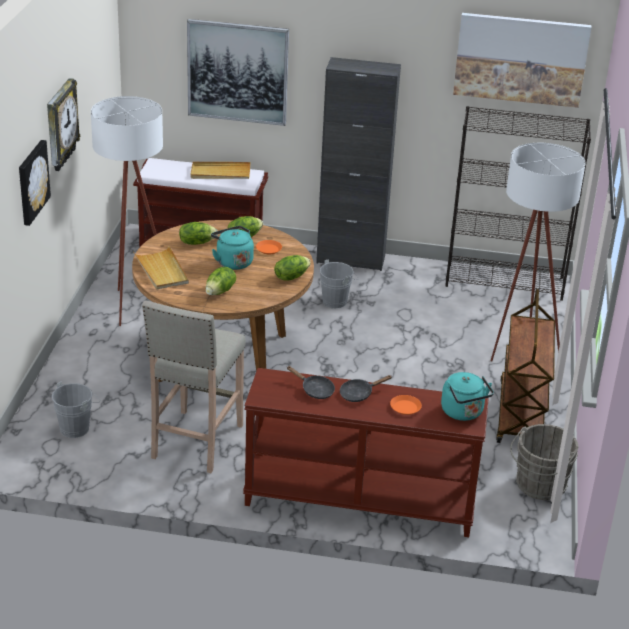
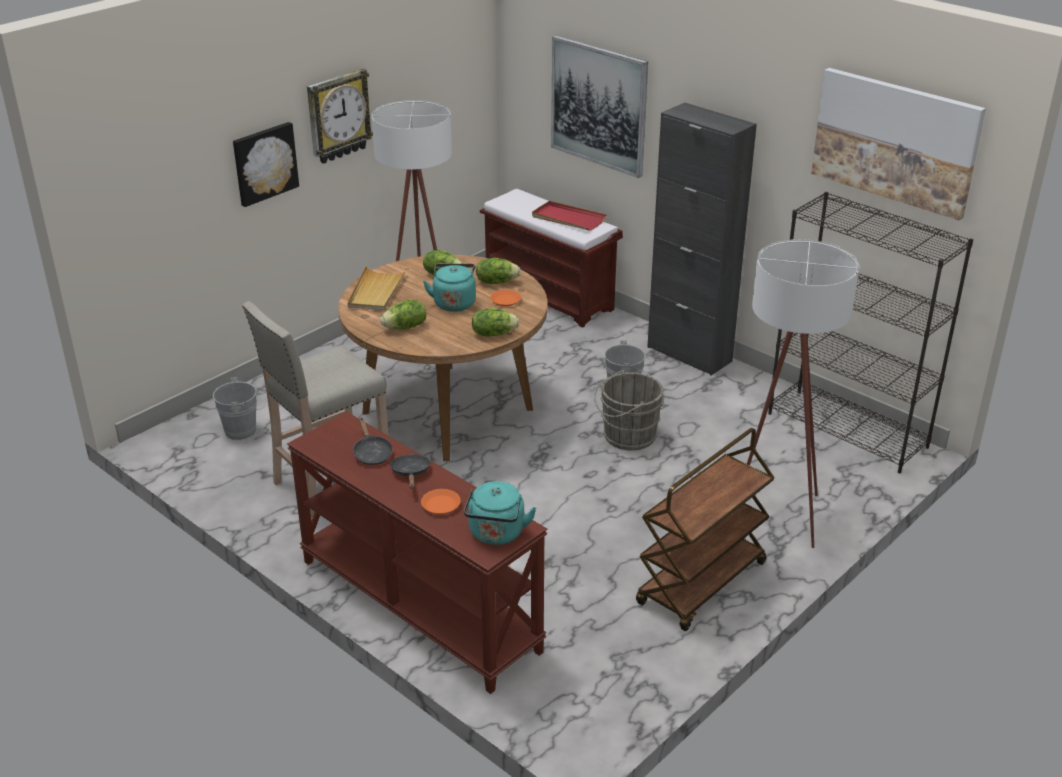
camera: 35 degrees right, 0 degrees up
(220, 173) = (568, 219): beige tray -> red tray
(359, 394) = (411, 473): black frying pan -> black frying pan turned 75 degrees clockwise
(539, 486) = (634, 672): grey bucket -> grey bucket (626, 436)

